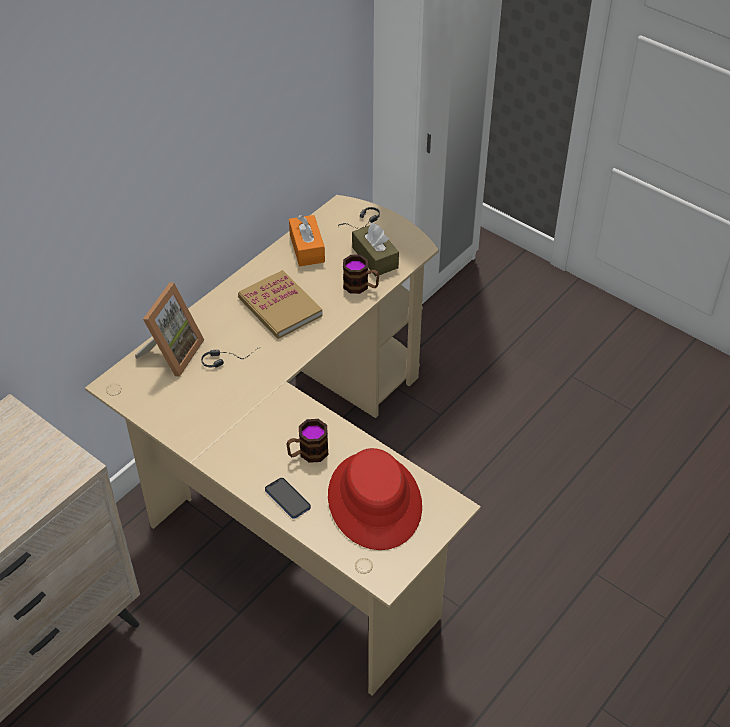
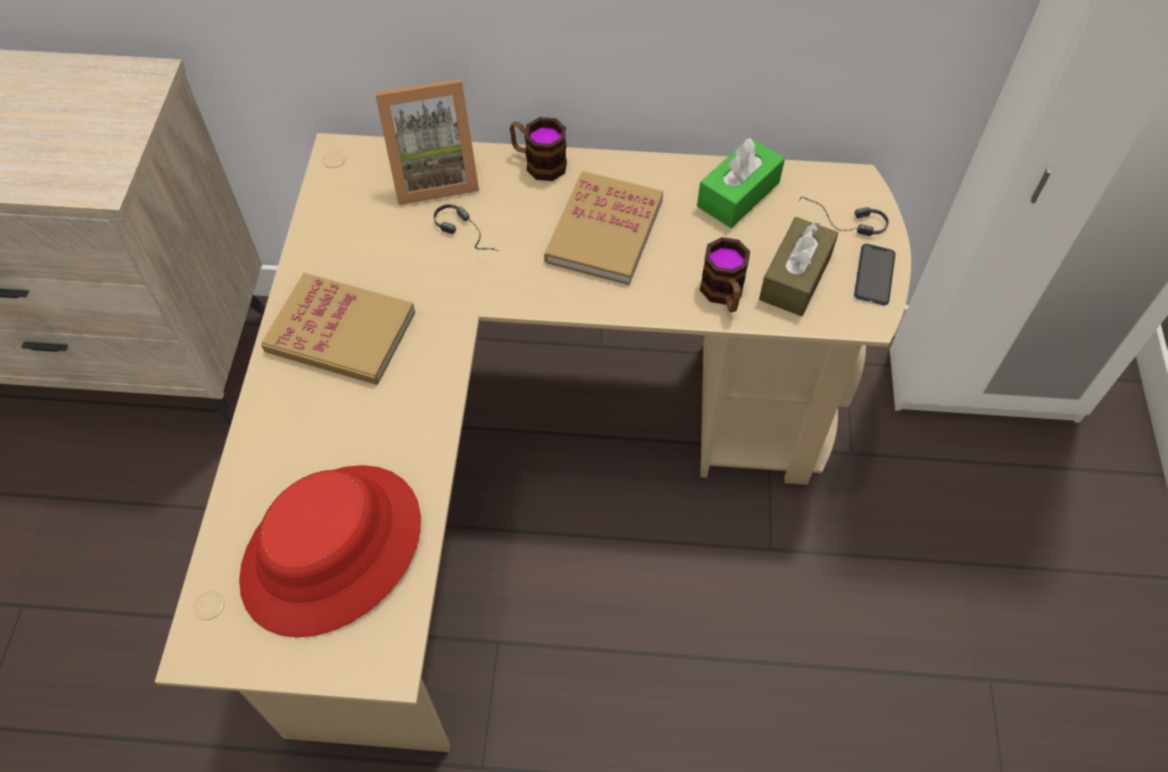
camera: 55 degrees right, 10 degrees up
(242, 440) = (341, 332): none -> book
(287, 499) = (272, 442): phone -> phone (874, 276)
(307, 248) = (738, 194): orange tissue box -> green tissue box
(308, 453) = (367, 417): mug -> mug (538, 162)

